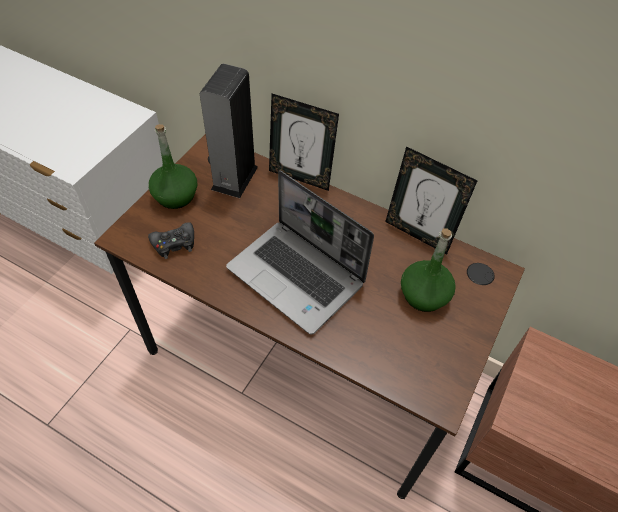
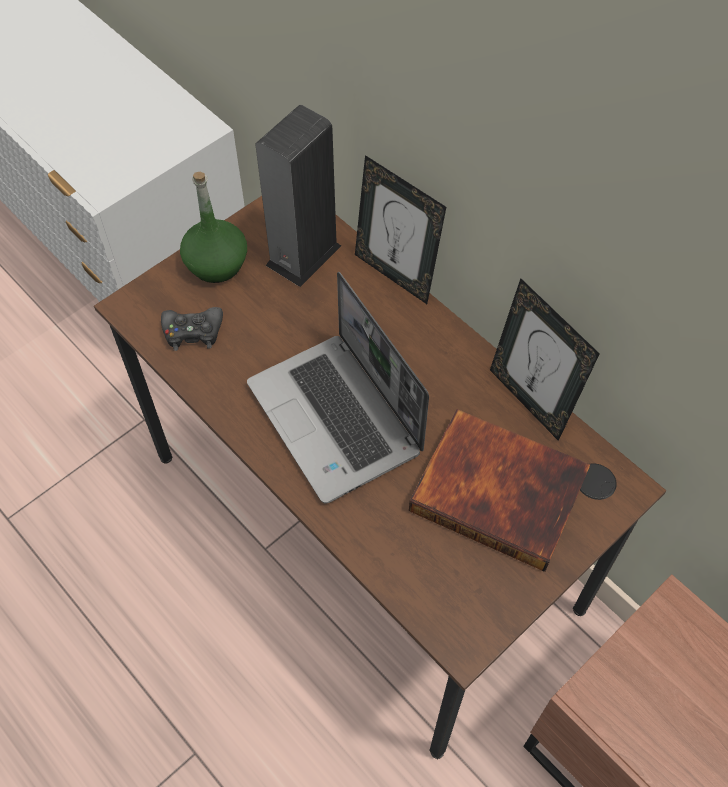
camera: 20 degrees right, 5 degrees up
(424, 295) = (500, 490): green bottle -> book

